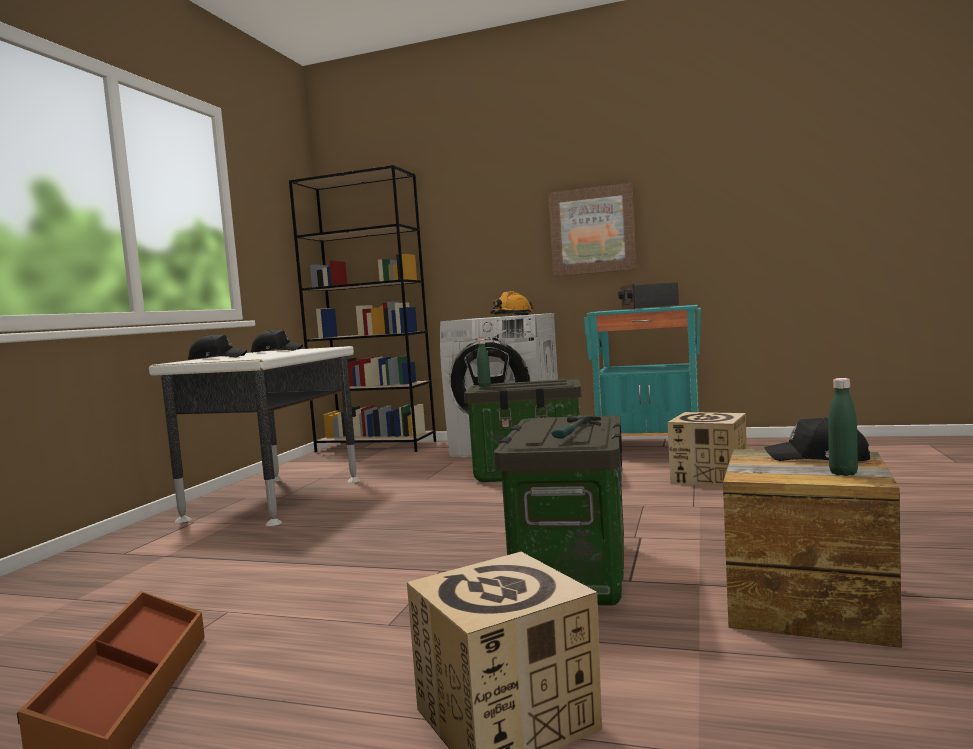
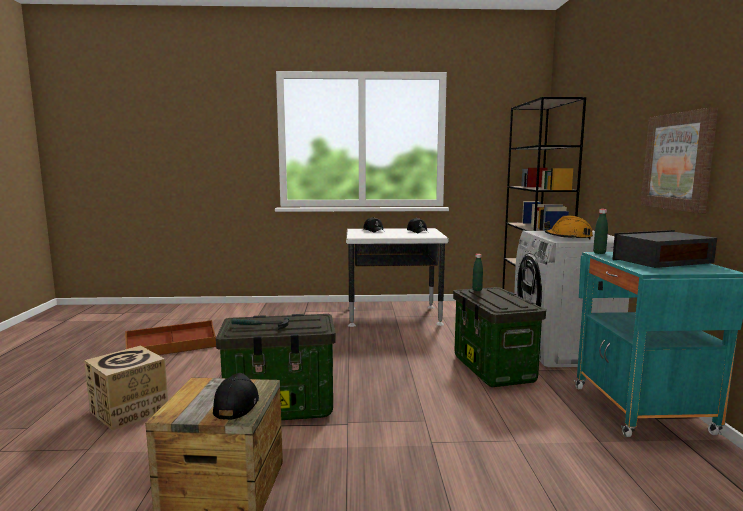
camera: 70 degrees right, 5 degrees up
(709, 477) = (534, 448): cardboard box -> none
(843, 473) = (189, 409): green bottle -> green bottle (599, 253)

